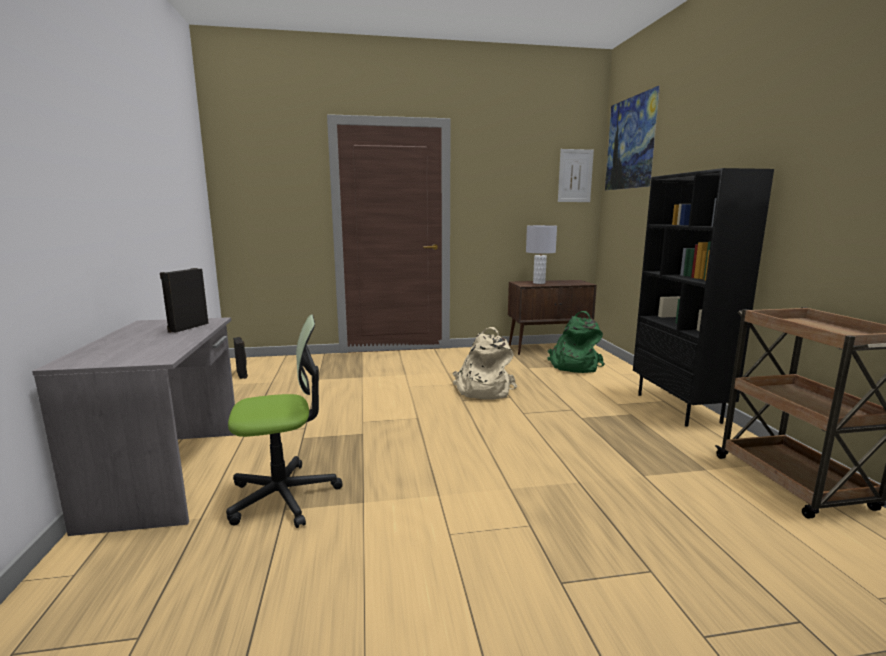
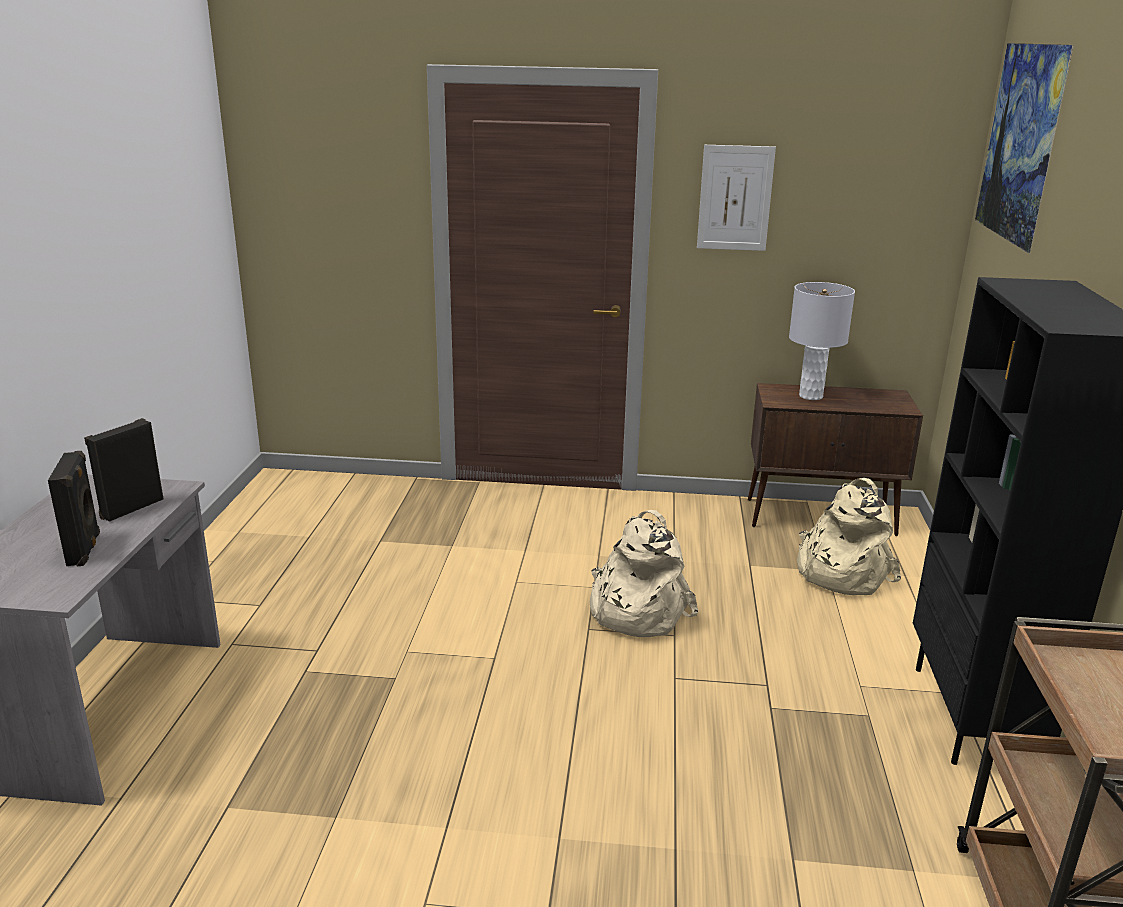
camera: 15 degrees right, 10 degrees up
(242, 374) = (272, 512): black speaker -> black speaker (85, 549)
(284, 496) = (236, 782): office chair -> none
(573, 366) = (840, 572): green backpack -> beige backpack
(575, 176) = (915, 185): picture -> picture (735, 198)

